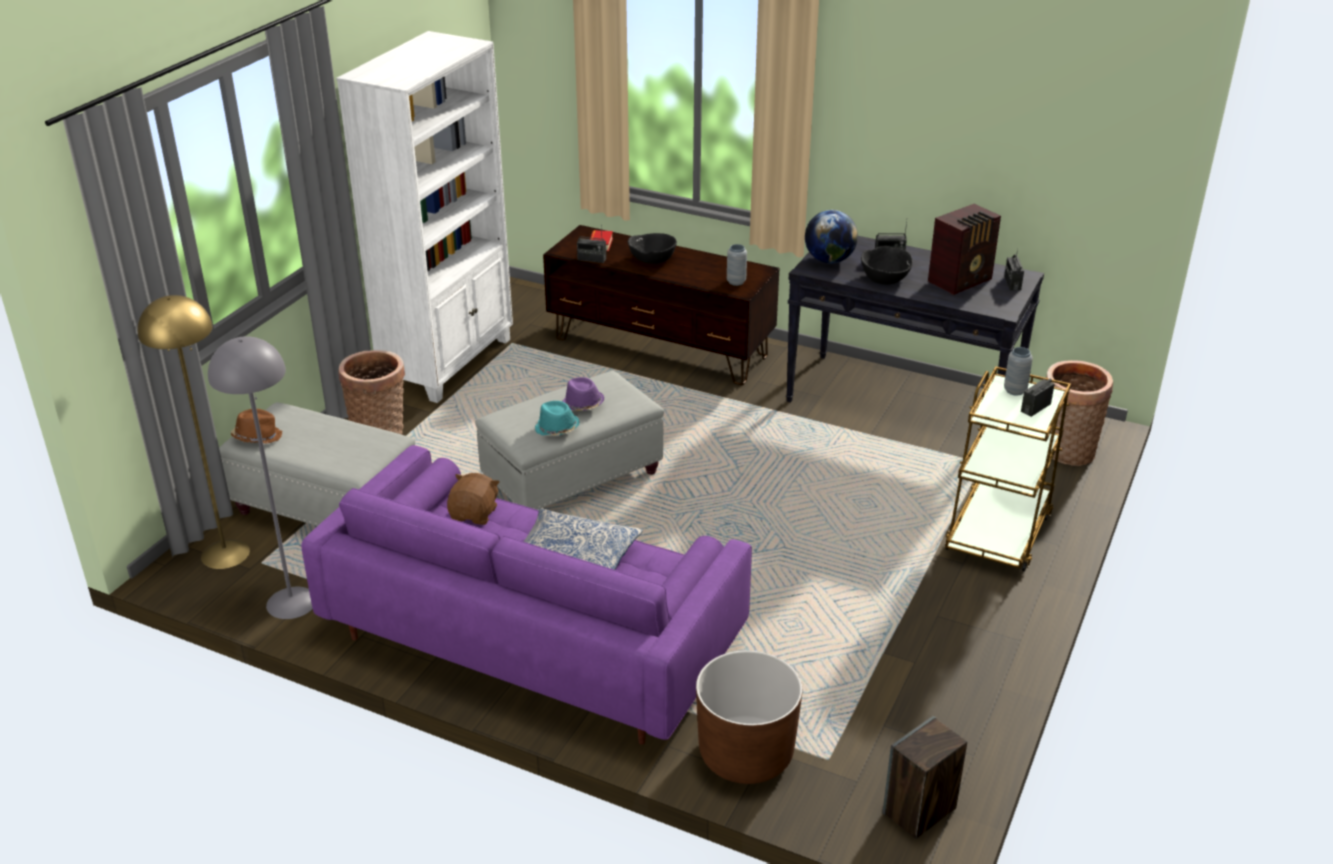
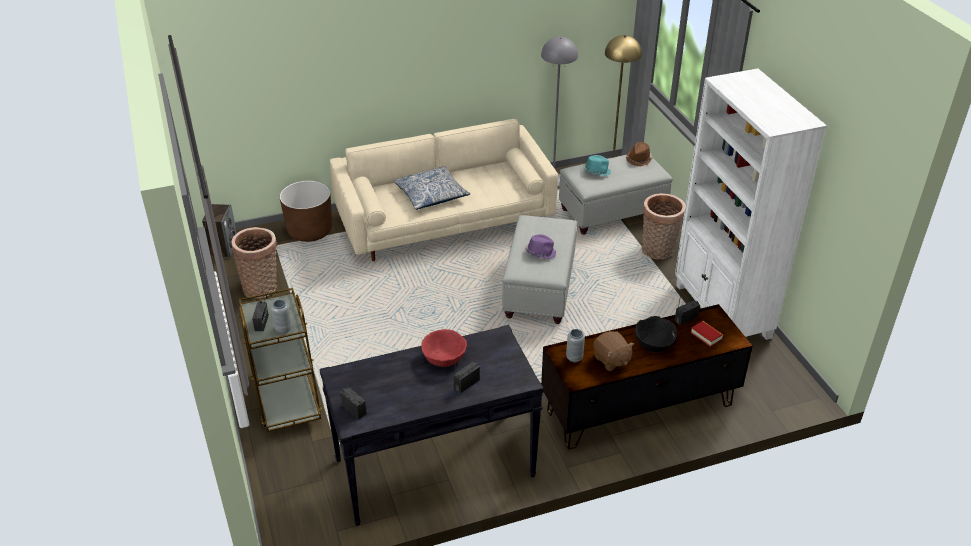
camera: 135 degrees right, 5 degrees up
(474, 514) = (502, 190): brown plush toy -> brown plush toy (611, 360)
(533, 638) = (444, 220): purple sofa -> beige sofa
(557, 429) = (529, 234): turquoise hat -> turquoise hat (596, 171)
(829, 260) = (499, 353): globe -> none
(885, 278) = (444, 358): black bowl -> red bowl
(961, 281) = (391, 388): radio -> none
(1065, 452) = (288, 495): basket -> basket (262, 287)

